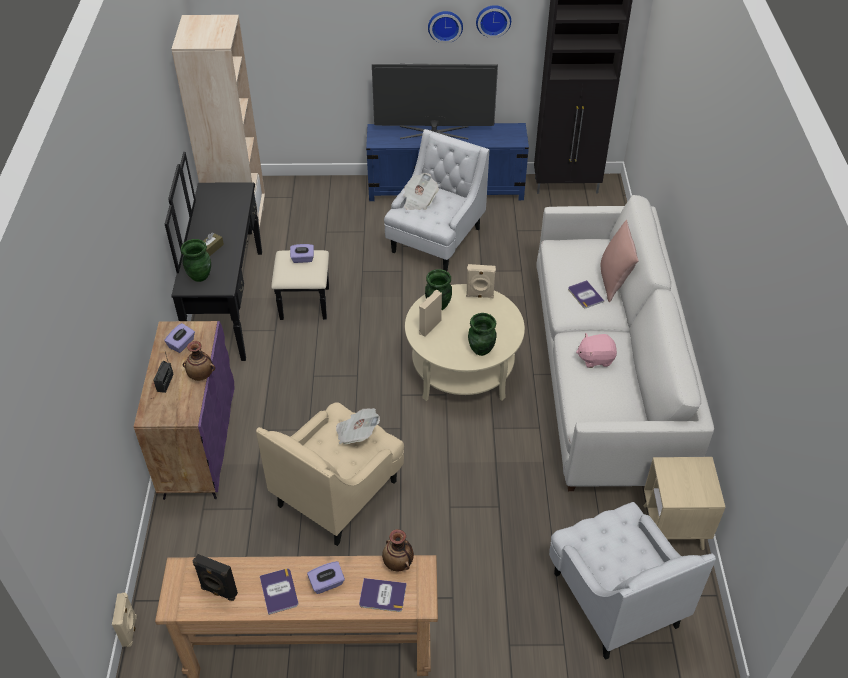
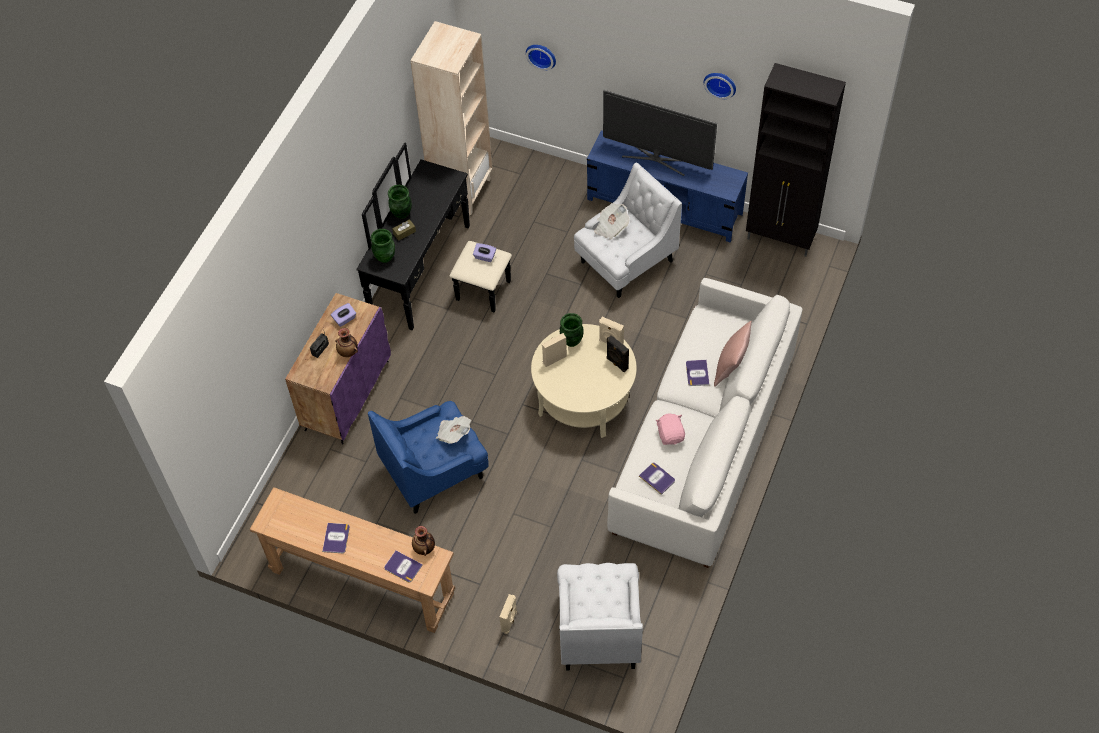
camera: 25 degrees right, 10 degrees up
(130, 631) = (246, 524): beige speaker -> beige speaker (509, 621)
(218, 591) = (297, 524): black speaker -> black speaker (616, 363)
(327, 583) = (370, 545): purple tissue box -> none
(338, 492) = (435, 471): beige armchair -> blue armchair
(445, 25) = (676, 75): wall clock -> wall clock (541, 55)
(481, 350) = (585, 394): green vase -> green vase (401, 213)
(595, 358) = (670, 435): pink plush toy -> pink plush toy turned 60 degrees clockwise
(608, 404) = (657, 478): none -> book
(673, 527) = (678, 593): beige side table -> none

